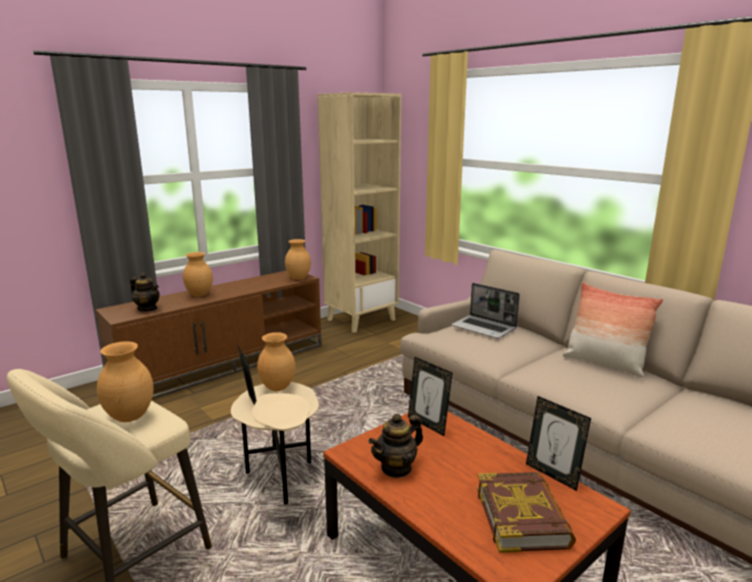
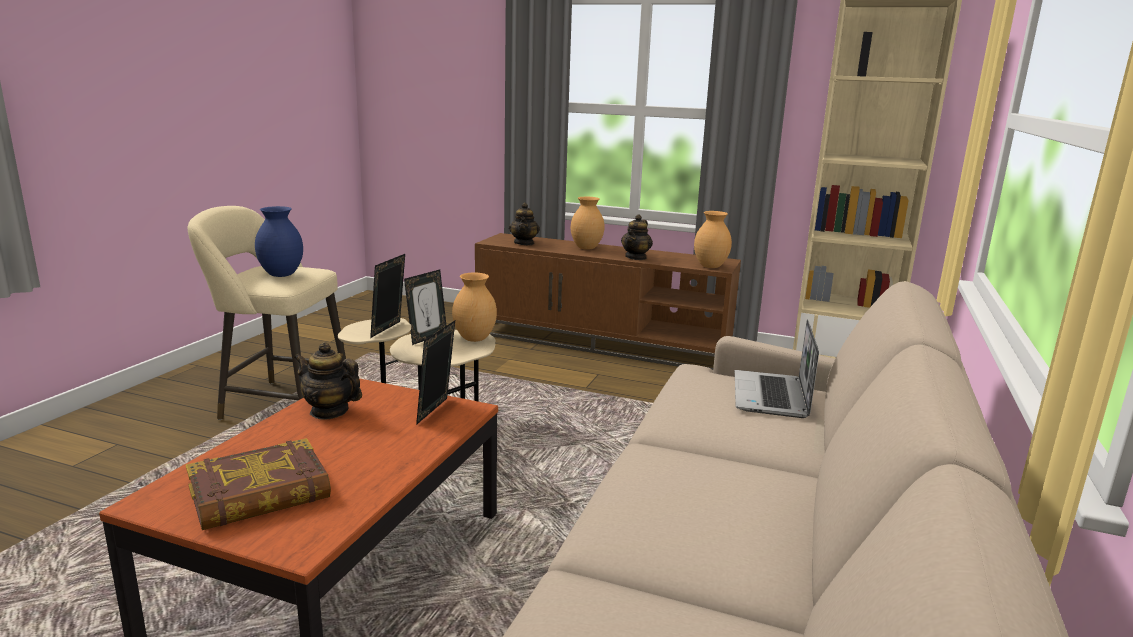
camera: 60 degrees right, 0 degrees up
(131, 417) = (282, 275): brown vase -> blue vase
(248, 288) = (636, 257): none -> teapot
(552, 475) = (365, 505): picture frame -> picture frame (389, 330)
(604, 364) = (781, 514): pillow -> none

